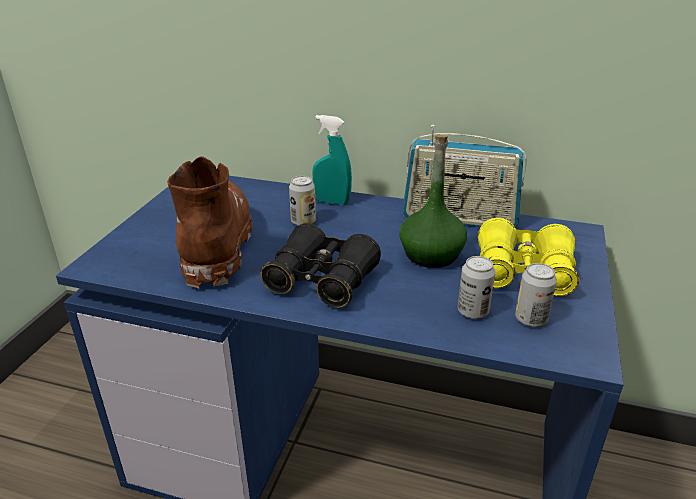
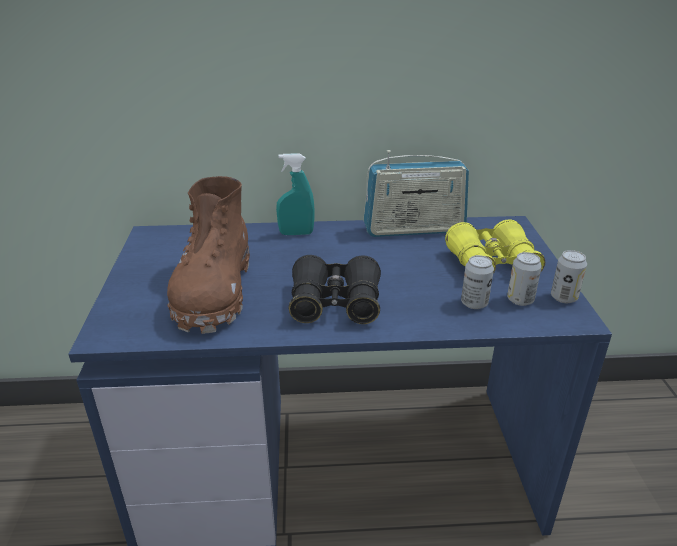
camera: 20 degrees left, 0 degrees up
(215, 245) = (214, 292): brown boot -> brown boot turned 150 degrees counterclockwise
(303, 222) = (282, 256): can -> can (563, 297)
(431, 255) = (411, 264): green bottle -> none

